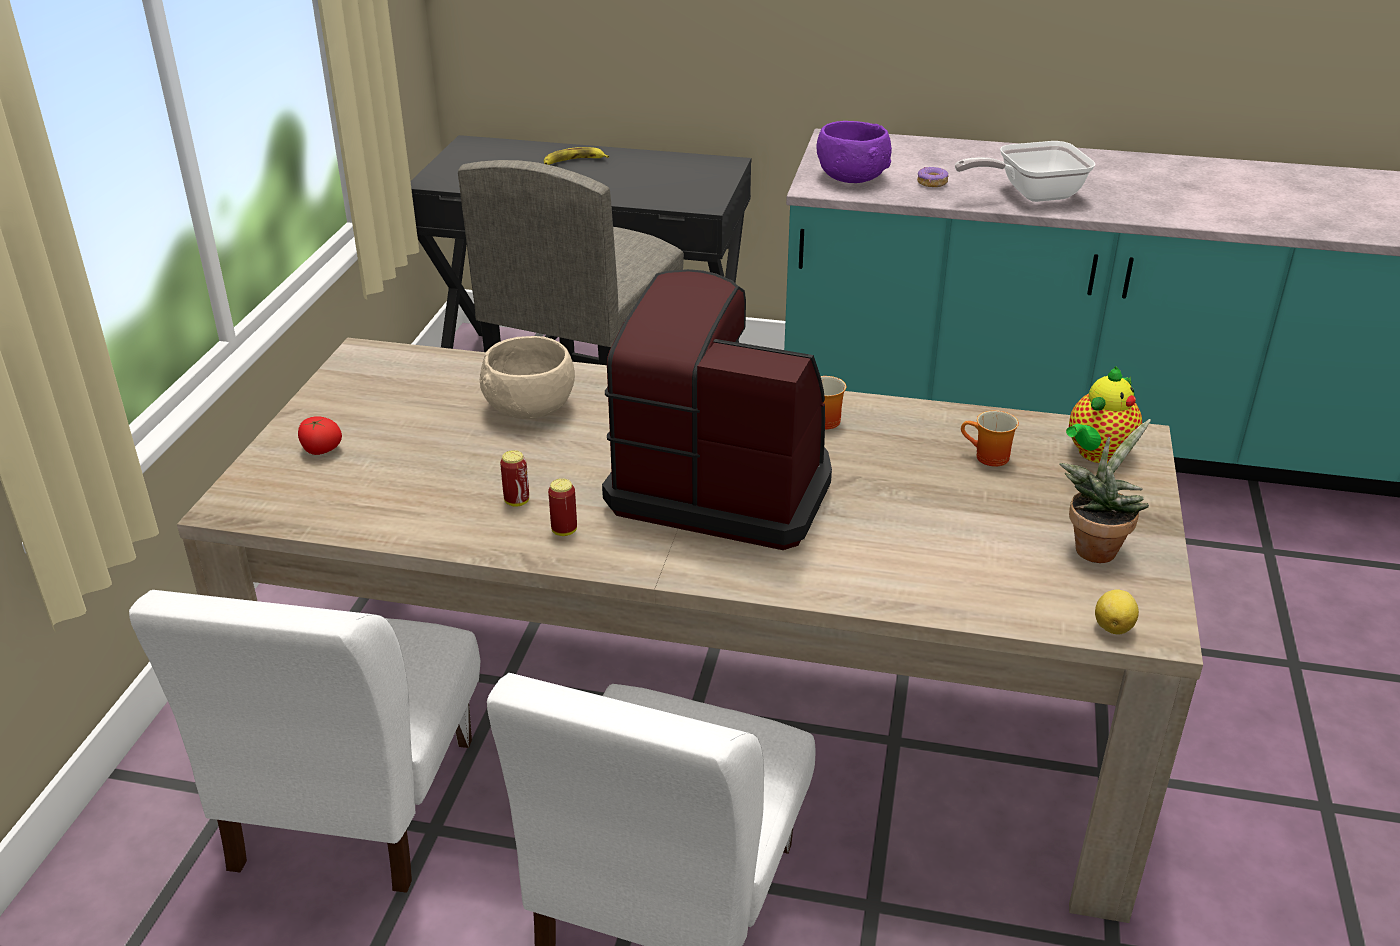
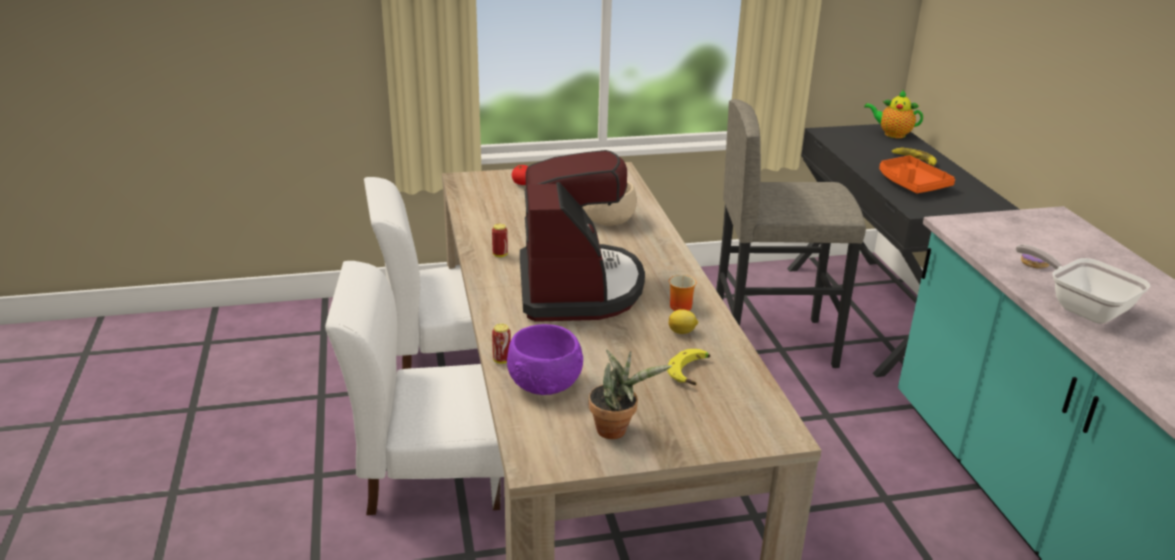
camera: 65 degrees right, 5 degrees down
(517, 501) = (516, 237): can -> can (501, 360)
(636, 185) = (911, 184): none -> orange tray
(851, 176) = (993, 232): purple bowl -> purple bowl (545, 383)
(987, 458) = (692, 372): mug -> banana
(1096, 454) = (741, 418): teapot -> teapot (892, 134)
(1113, 626) = (528, 446): lemon -> lemon (682, 332)

